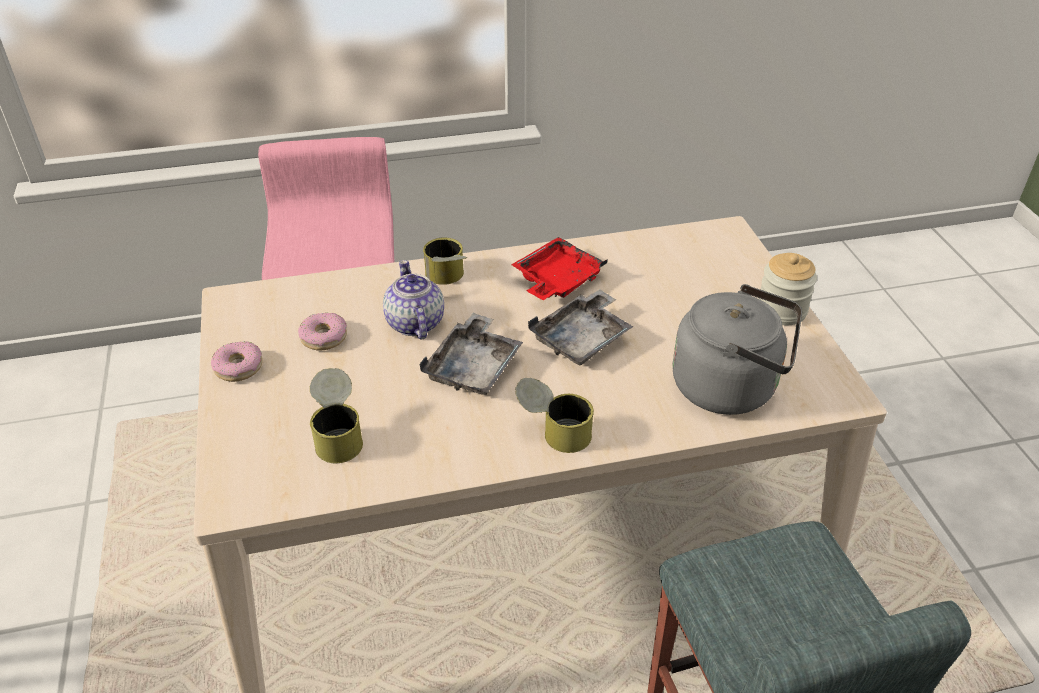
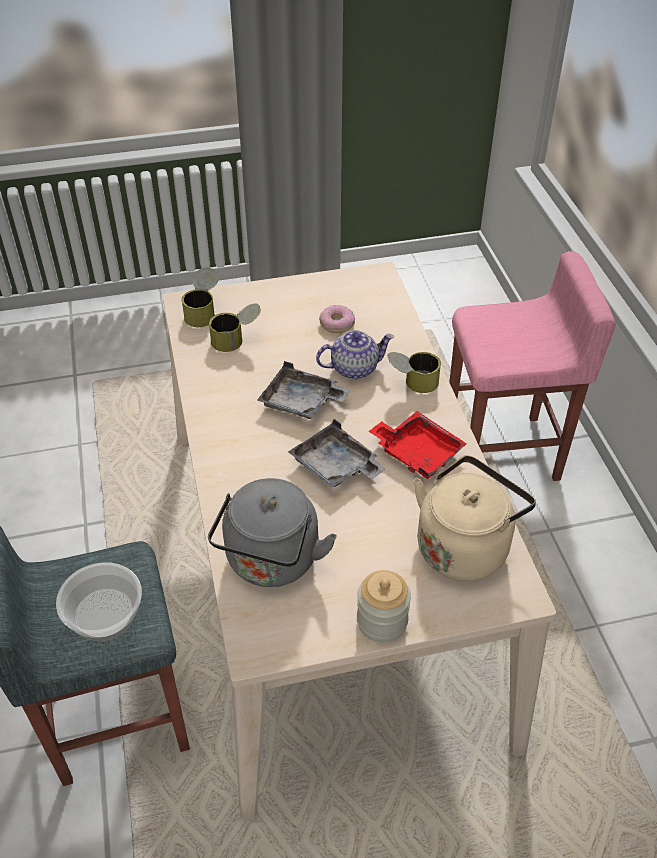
camera: 90 degrees right, 5 degrees up
(238, 367) = (305, 289): donut -> none
(553, 432) = (228, 446): can -> can (203, 311)
(678, 257) = (465, 546): none -> beige kettle
(790, 586) = (105, 613): none -> bowl

